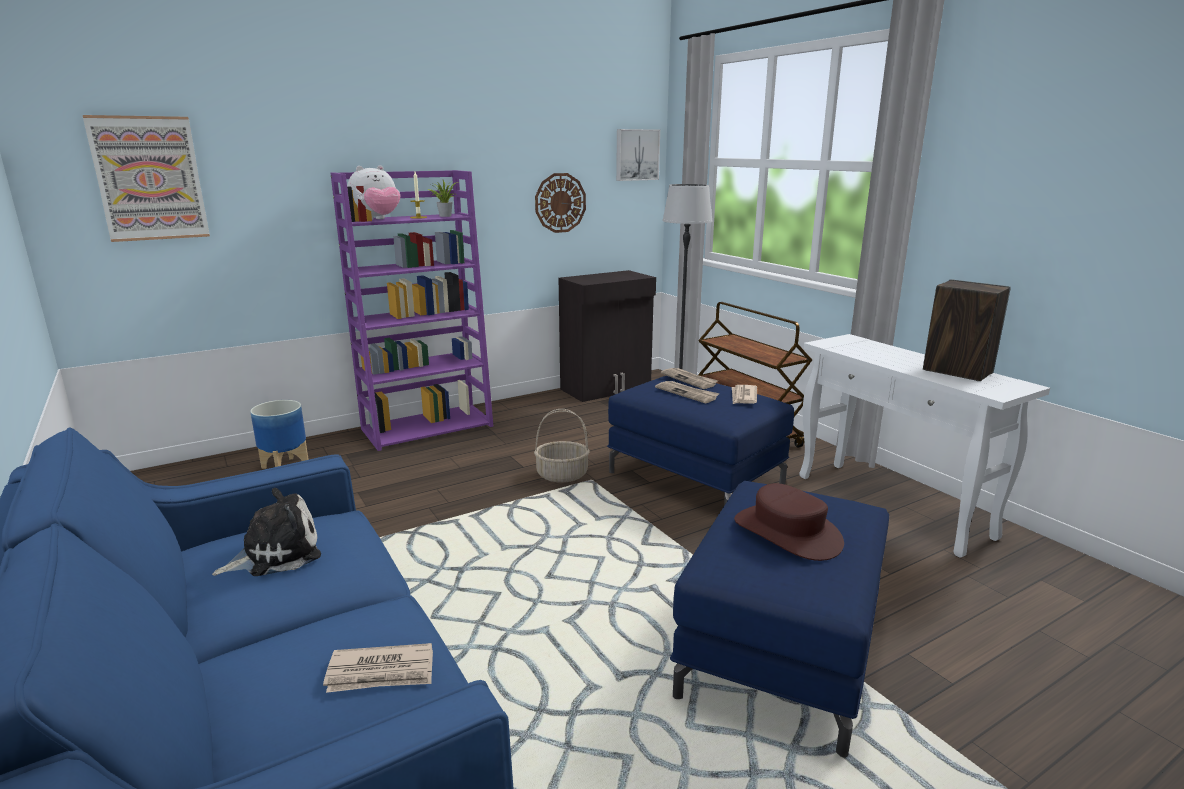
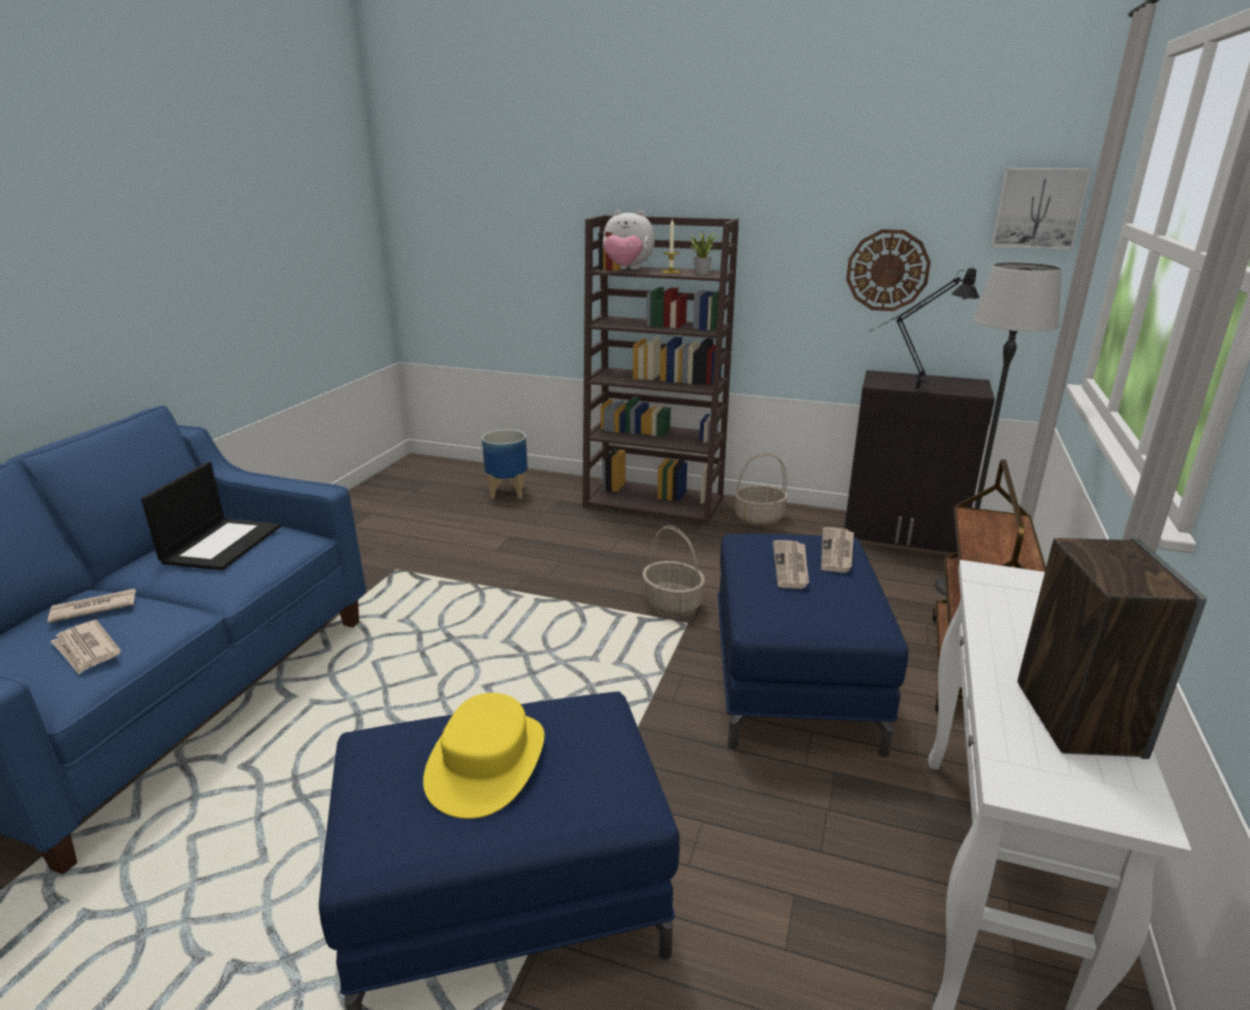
camera: 50 degrees right, 5 degrees up
(149, 179) = (463, 213): picture -> none
(276, 554) = (222, 544): plush toy -> laptop
(428, 427) = (655, 502): purple bookcase -> brown bookcase
(516, 410) = (759, 518): none -> basket
(609, 281) = (910, 389): none -> black table lamp
(743, 397) = (848, 602): newspaper -> newspaper (93, 608)
(787, 532) = (487, 762): brown hat -> yellow hat

